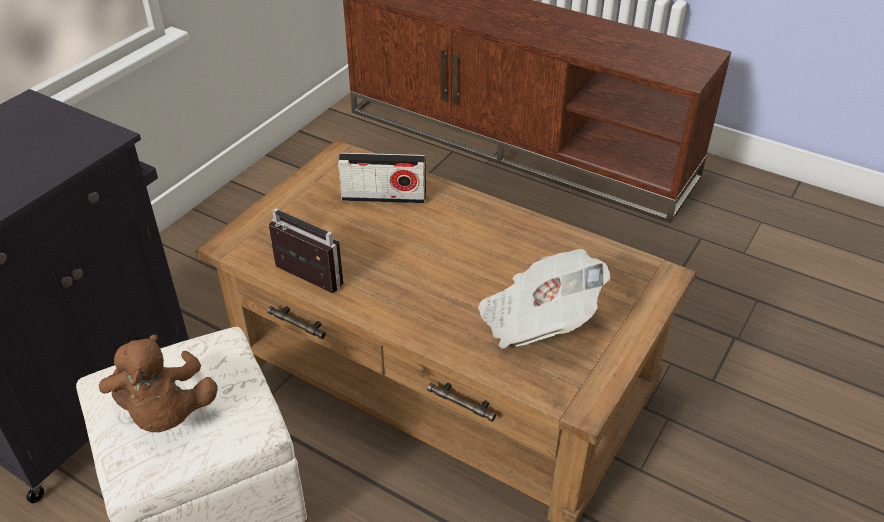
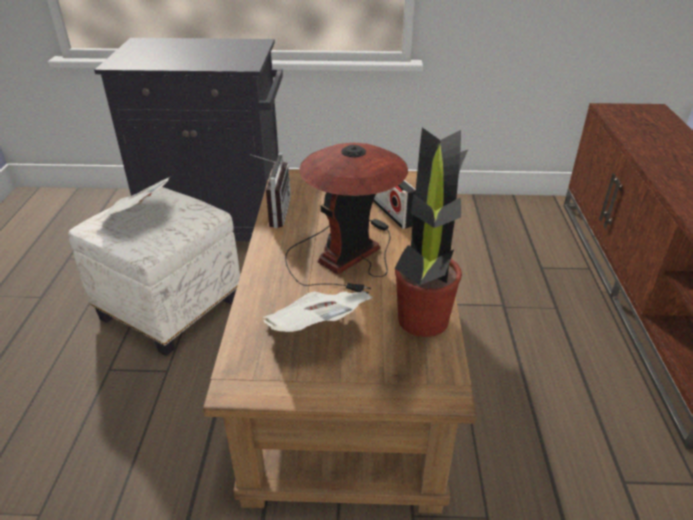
camera: 60 degrees right, 5 degrees down
(166, 413) = (138, 217): brown plush toy -> newspaper
(434, 256) = (346, 254): none -> table lamp
(567, 248) = (423, 317): none -> potted plant

